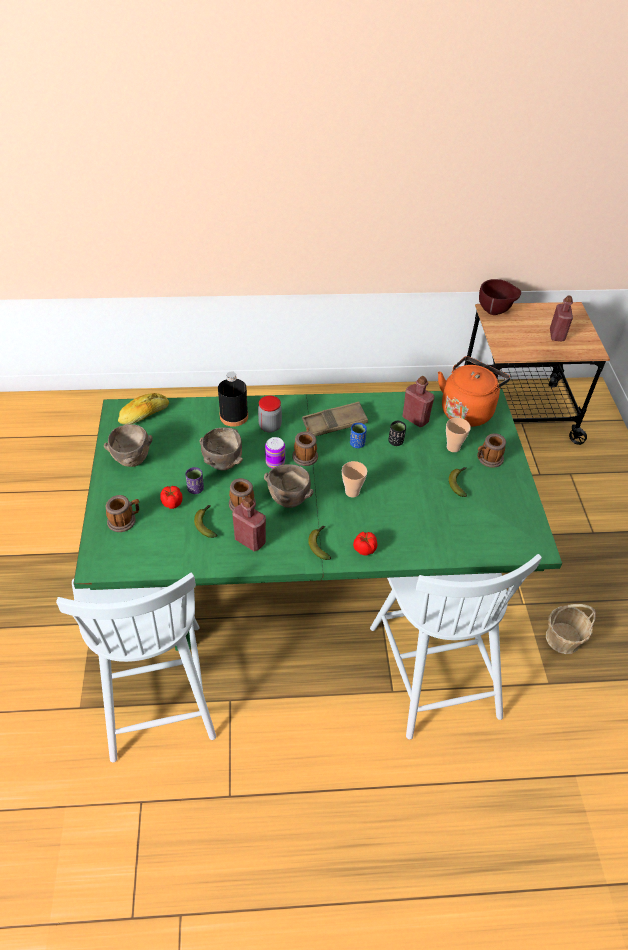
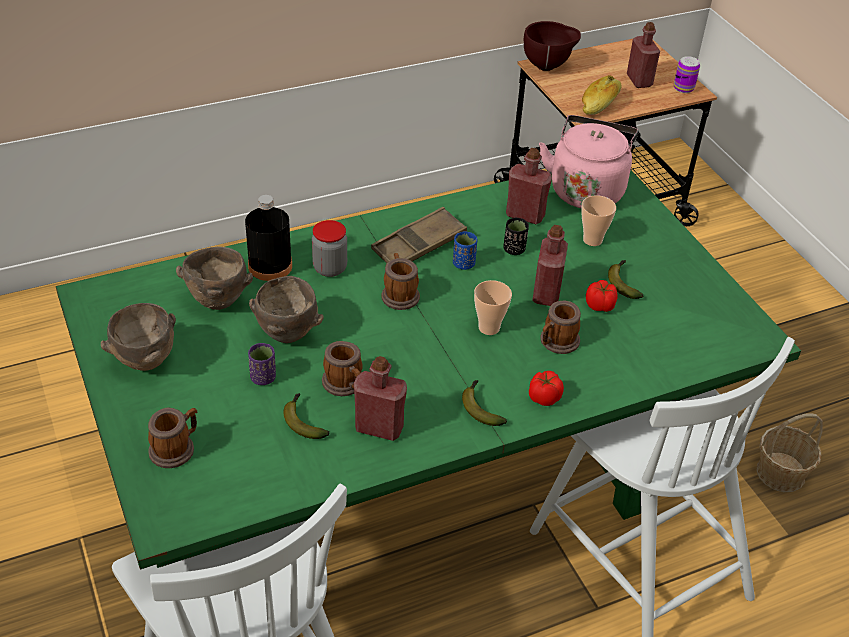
camera: 20 degrees left, 5 degrees down
(144, 415) = (132, 294): bread -> bread (600, 104)
(172, 503) = (237, 406): tomato -> tomato (600, 306)
(275, 462) = (362, 314): can -> can (683, 88)
(290, 501) = (409, 361): brown bowl -> brown bowl (219, 302)
(402, 478) = (546, 294): none -> red bottle
(467, 410) = (586, 189): orange kettle -> pink kettle
(488, 459) = (644, 245): mug -> mug (556, 343)

